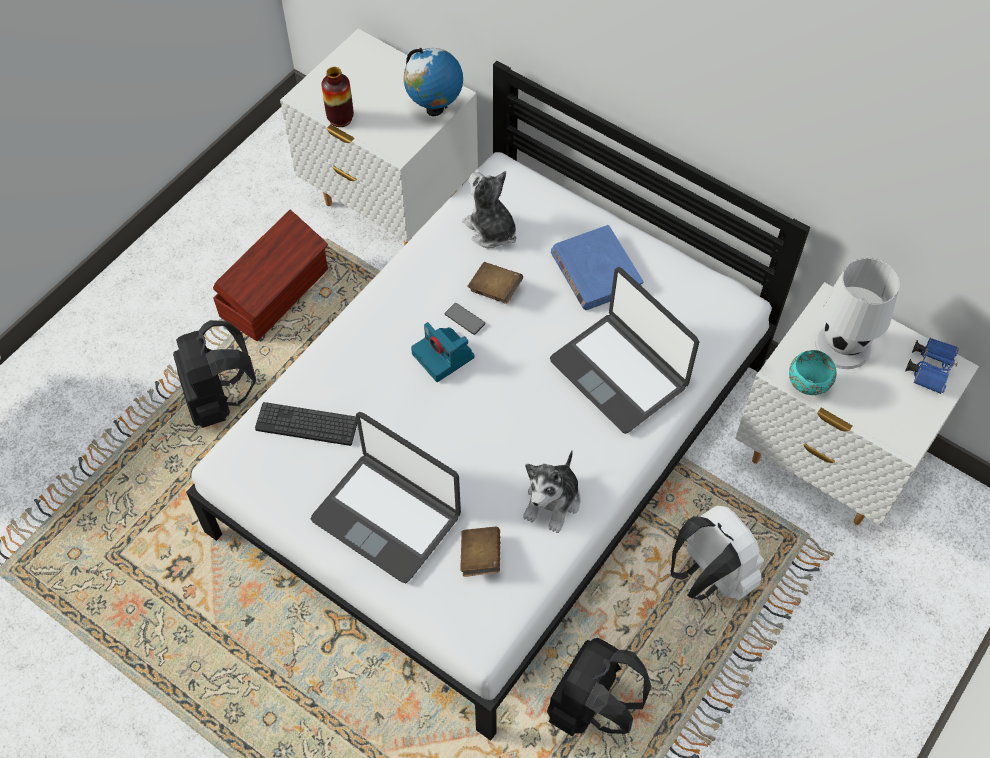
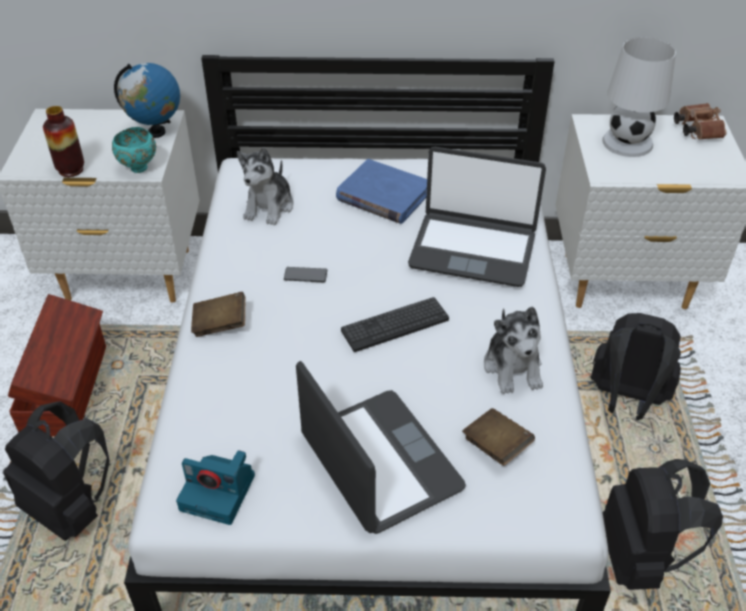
camera: 35 degrees left, 15 degrees down
(307, 424) = (227, 429): keyboard -> keyboard (395, 325)
(387, 516) = (379, 462): laptop -> laptop turned 120 degrees counterclockwise
(444, 356) = (313, 309): camera -> camera (219, 492)
(491, 230) = (269, 207): plush toy -> plush toy turned 90 degrees counterclockwise
(495, 290) = (312, 244): brown book -> brown book (220, 324)
(709, 575) = (626, 400): white backpack -> black backpack
(806, 387) = (633, 177): turquoise bowl -> turquoise bowl (138, 169)
(930, 368) = (696, 129): blue binoculars -> brown binoculars

